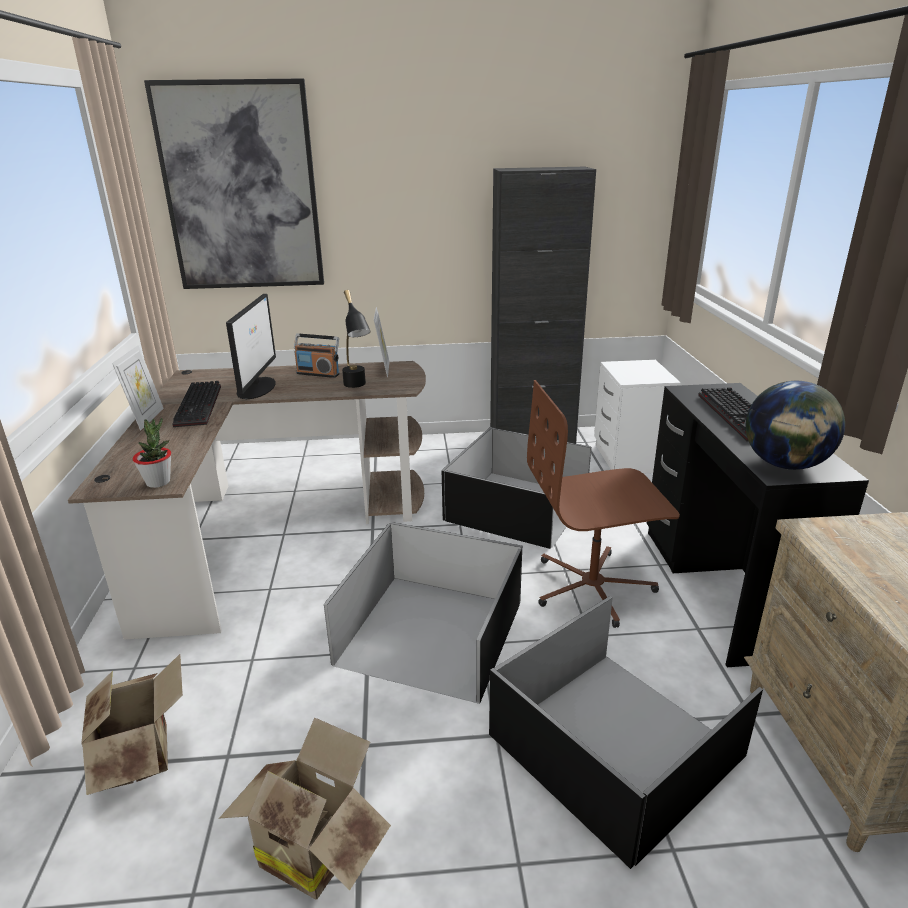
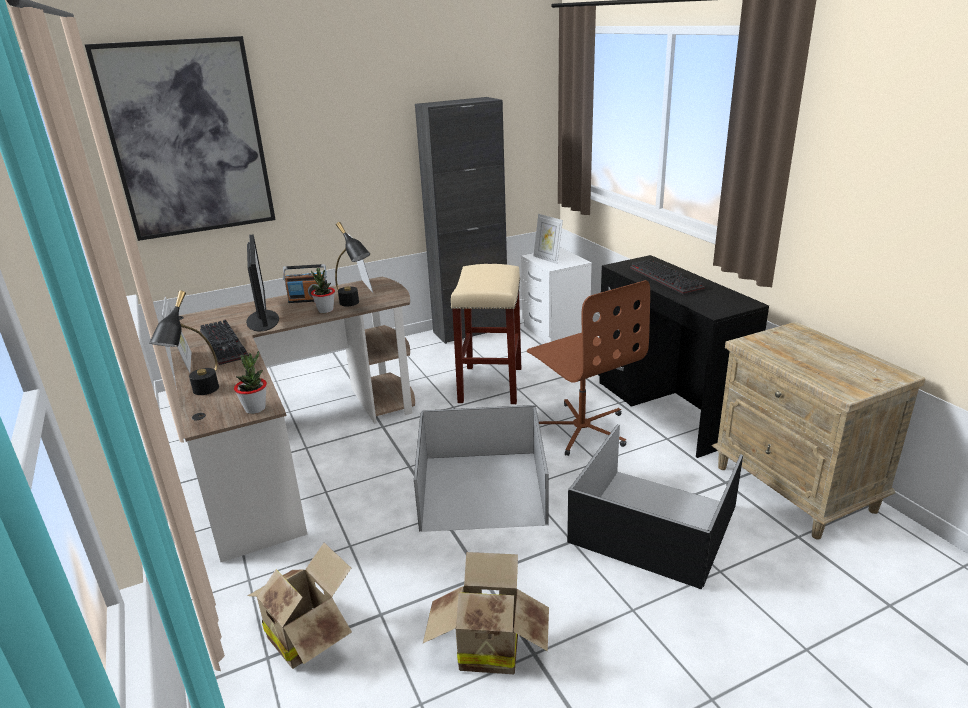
camera: 20 degrees left, 0 degrees up
(125, 455) = (199, 395): none -> black table lamp
(324, 388) = (325, 310): none -> potted plant
(517, 508) = (491, 385): black storage box -> beige stool
(593, 587) = (582, 429): brown office chair -> brown office chair turned 90 degrees counterclockwise
(628, 370) = (547, 259): none -> picture frame
(785, 464) = (716, 305): globe -> none

